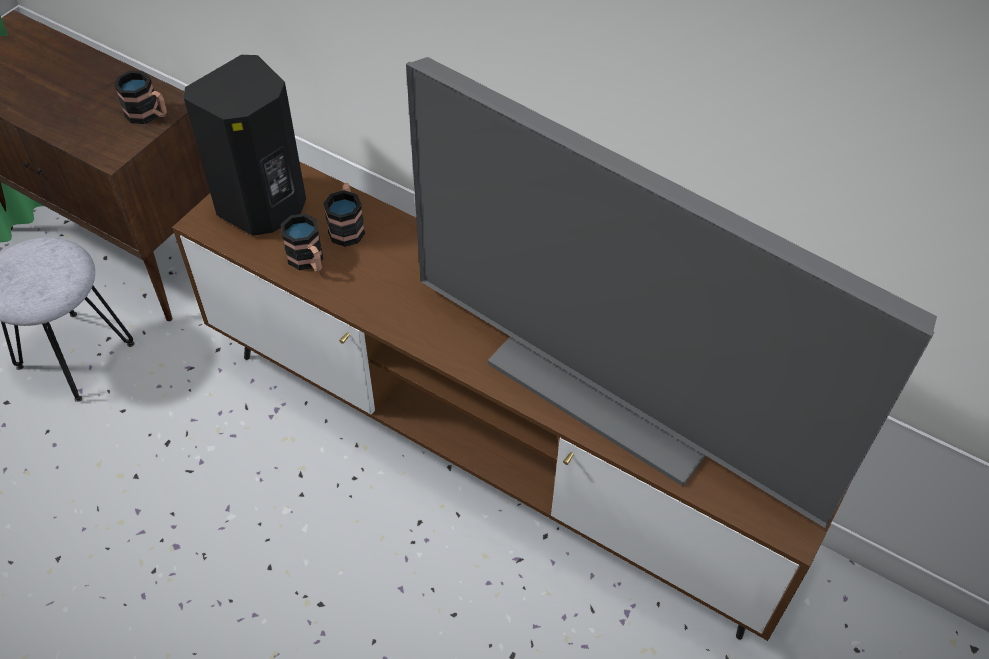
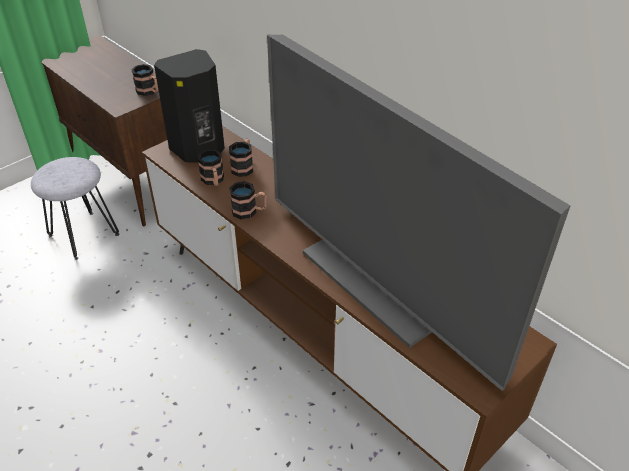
camera: 15 degrees right, 10 degrees down
(384, 306) = (249, 211): none -> mug

